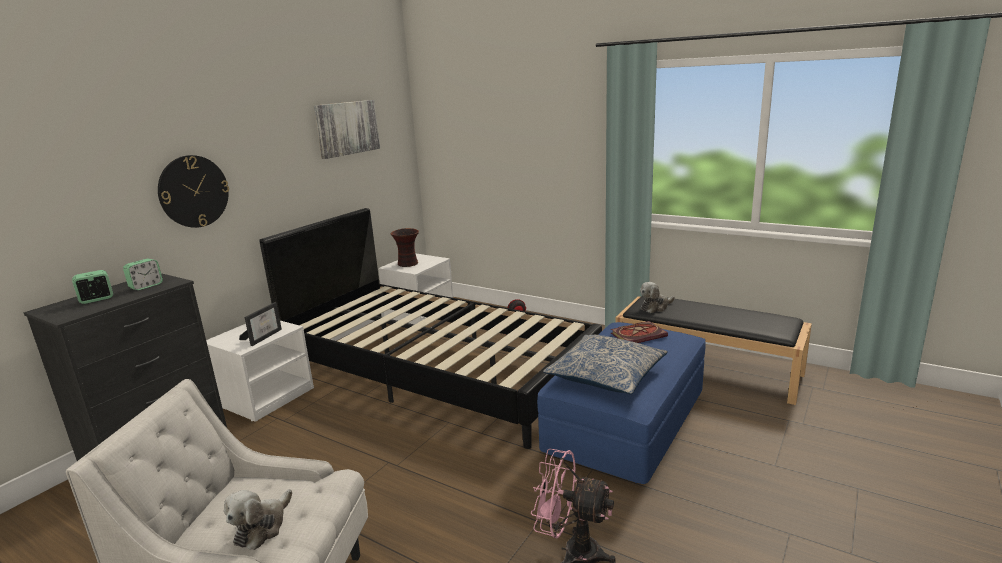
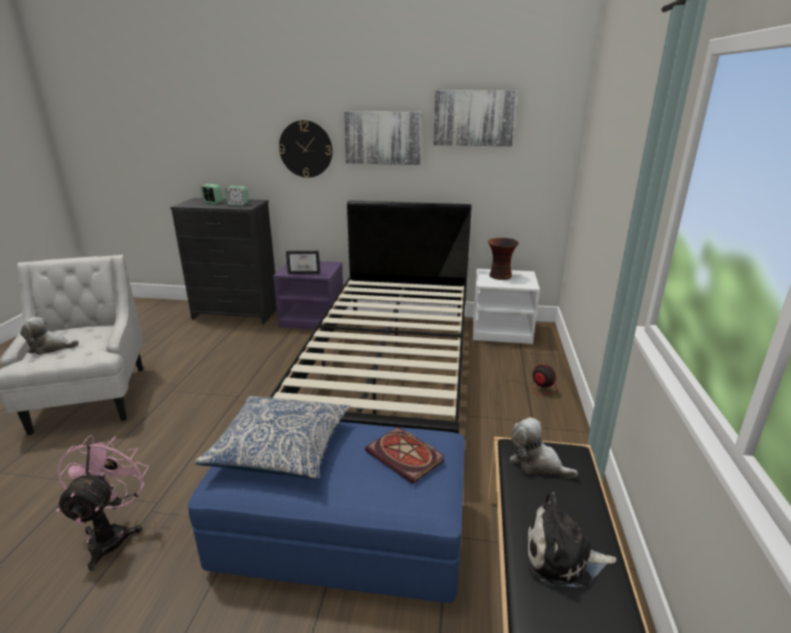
camera: 65 degrees right, 5 degrees up
(266, 397) = (313, 319): white nightstand -> purple nightstand
(276, 161) = (383, 138): none -> picture
(728, 316) = (562, 558): none -> plush toy

